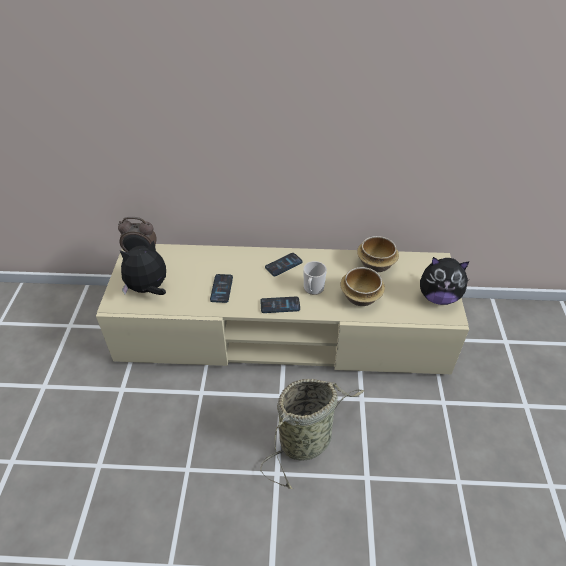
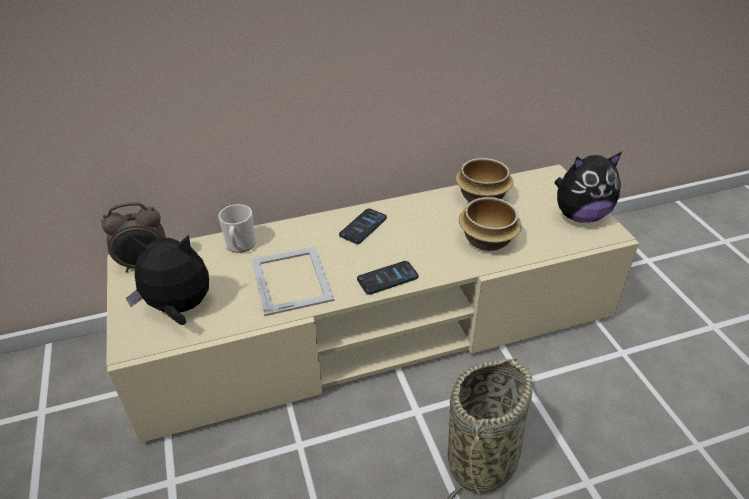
camera: 20 degrees left, 5 degrees down
(148, 289) = (179, 309): plush toy -> plush toy turned 45 degrees clockwise
(221, 288) = (292, 279): phone -> picture frame
(312, 289) = (420, 246): mug -> mug (240, 246)

